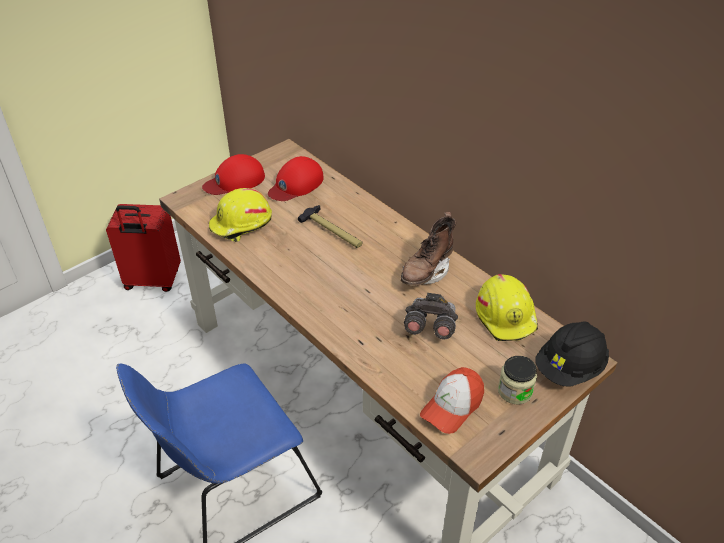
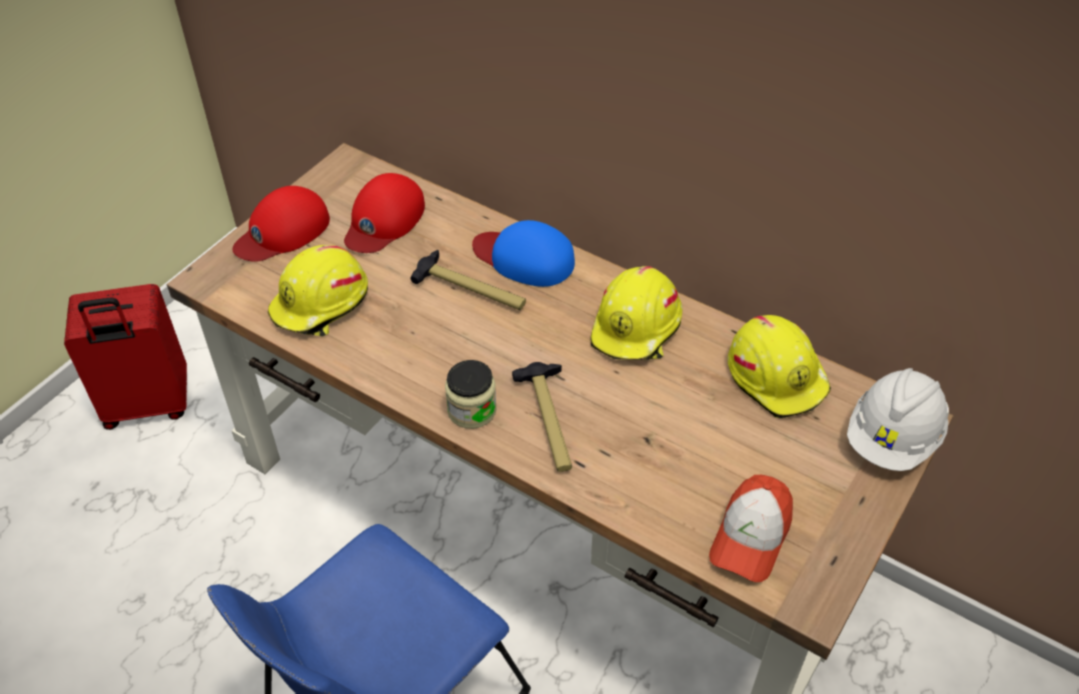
camera: 15 degrees left, 5 degrees up
(351, 314) = (549, 421): none -> hammer
(372, 219) = (524, 258): none -> blue cap
(426, 271) = (637, 328): brown boot -> yellow hard hat
(429, 327) = (673, 417): grey binoculars -> none
(515, 391) = (829, 491): jar -> jar (472, 410)
(570, 368) = (892, 438): black hard hat -> white hard hat

